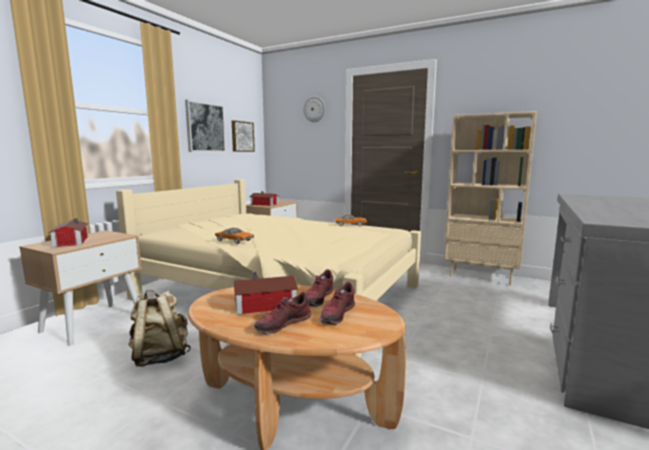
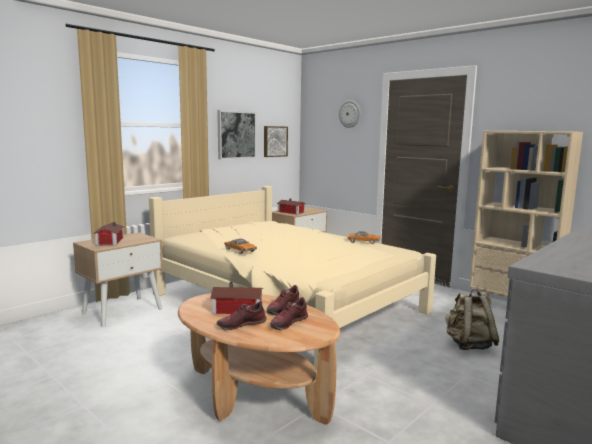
camera: 15 degrees right, 0 degrees up
(160, 357) = (166, 344): beige backpack -> beige backpack (469, 345)

